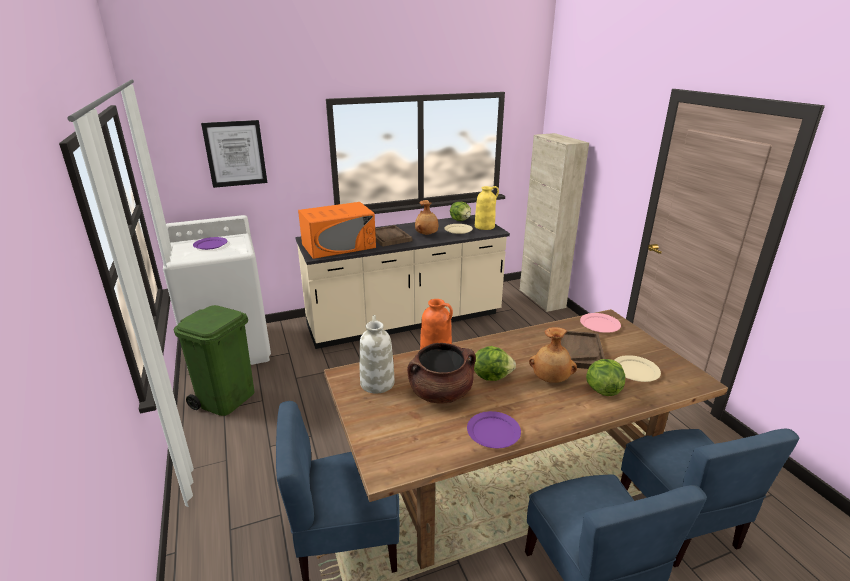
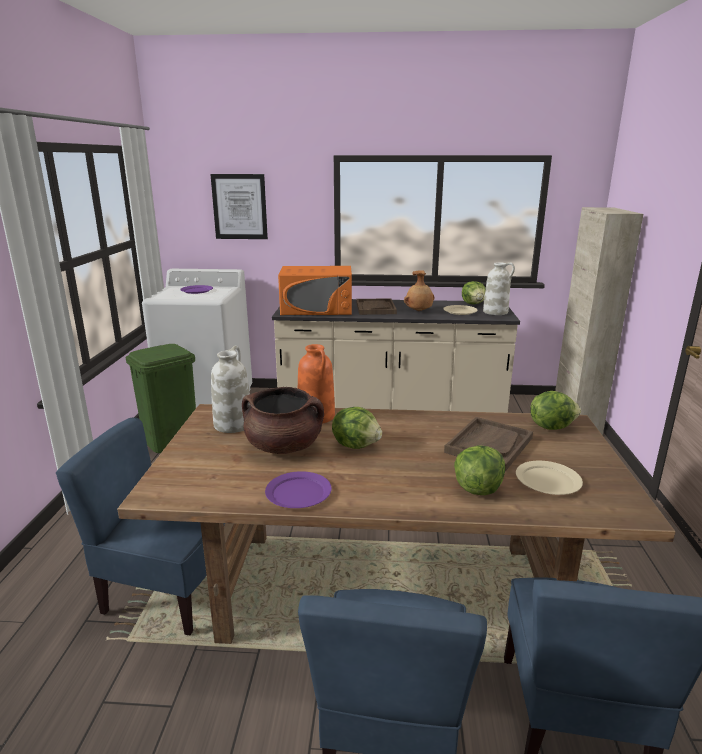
camera: 25 degrees right, 5 degrees down
(485, 226) = (496, 312): yellow vase -> white vase
(550, 379) = (422, 463): brown vase -> none
(599, 324) = (551, 426): pink plate -> lettuce

